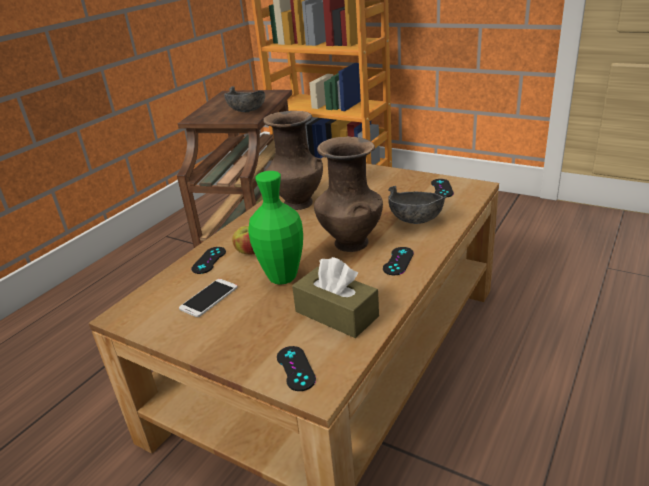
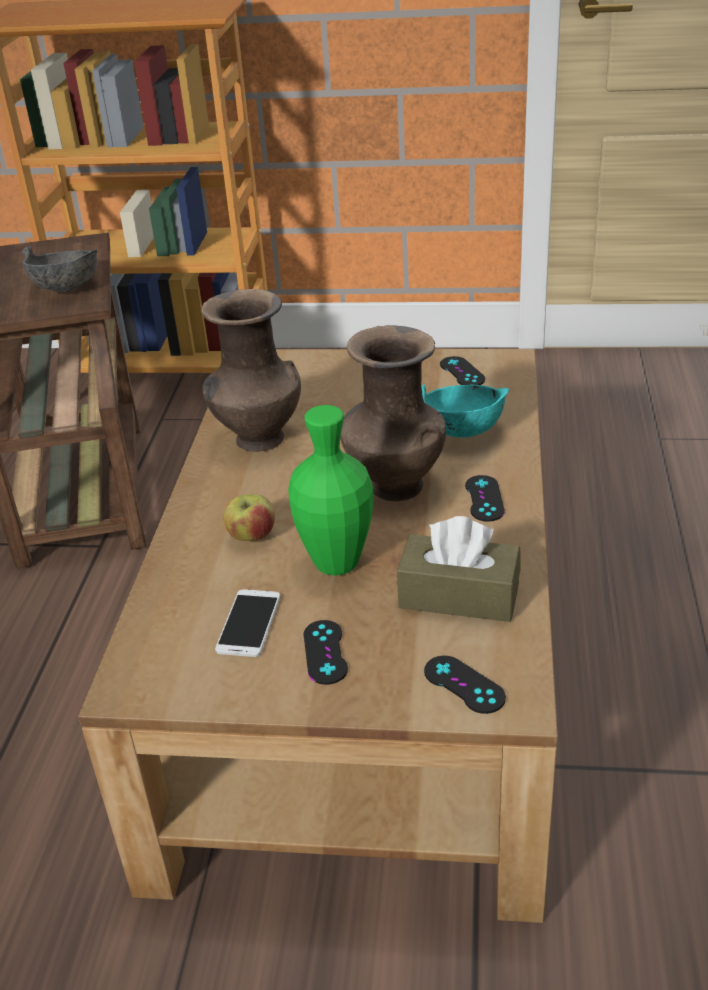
camera: 25 degrees left, 5 degrees up
(209, 260) = (194, 565): black game controller -> black game controller (325, 652)
(416, 220) = (462, 430): grey bowl -> turquoise bowl

